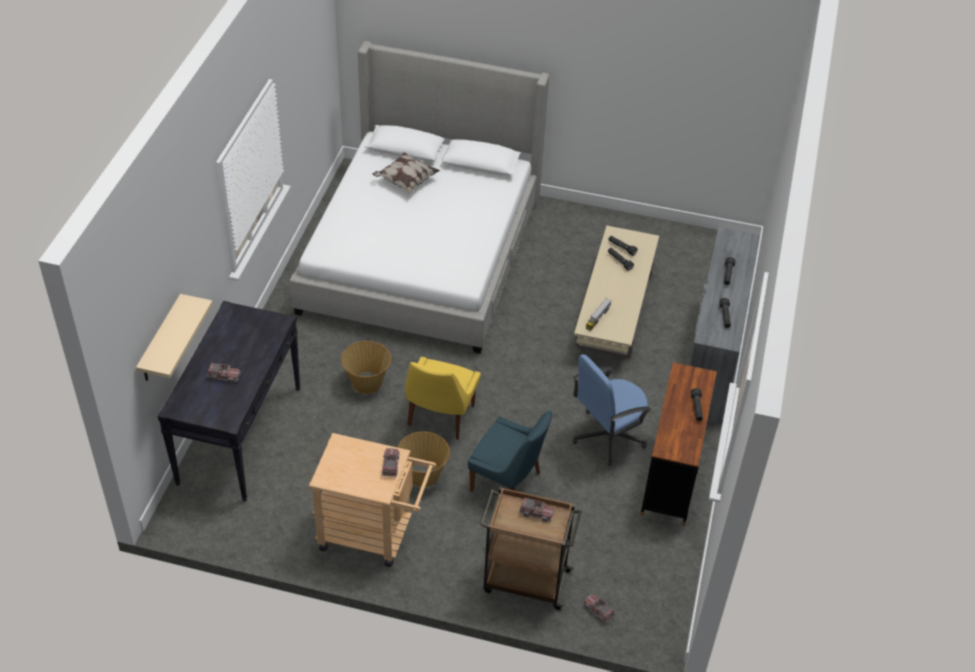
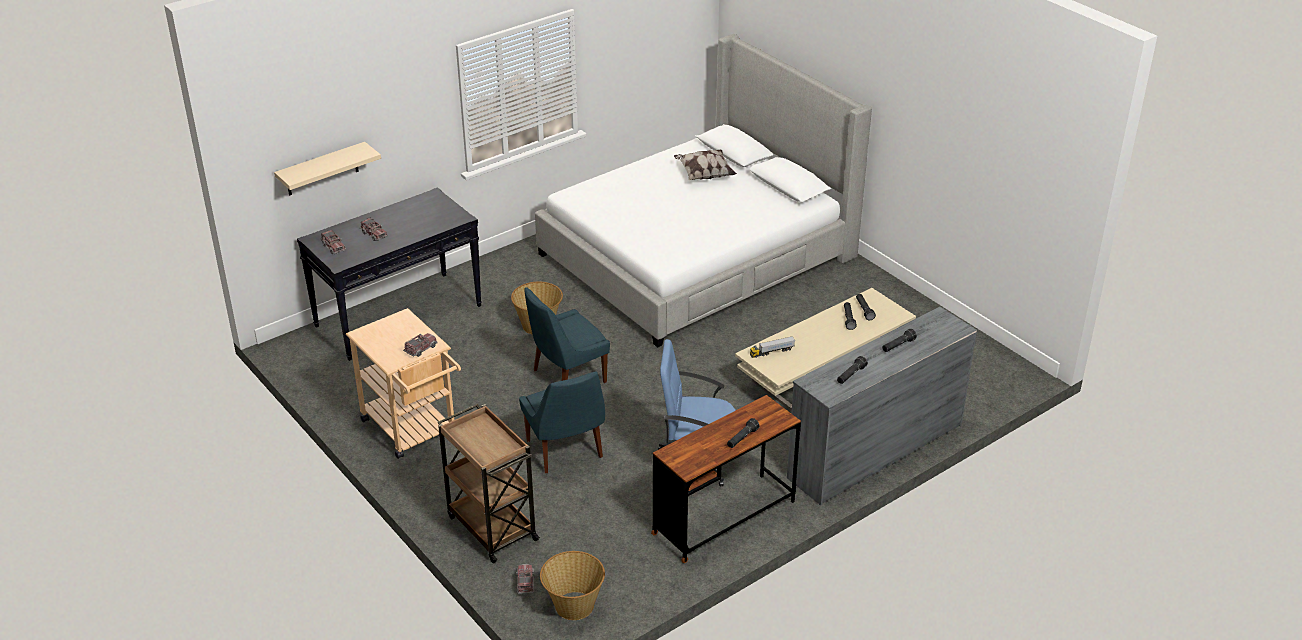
camera: 40 degrees right, 10 degrees down
(423, 475) = (503, 410): basket -> basket (573, 606)
(439, 417) = (566, 377): yellow chair -> blue chair
(536, 513) = (494, 439): toy truck -> toy truck (333, 247)

